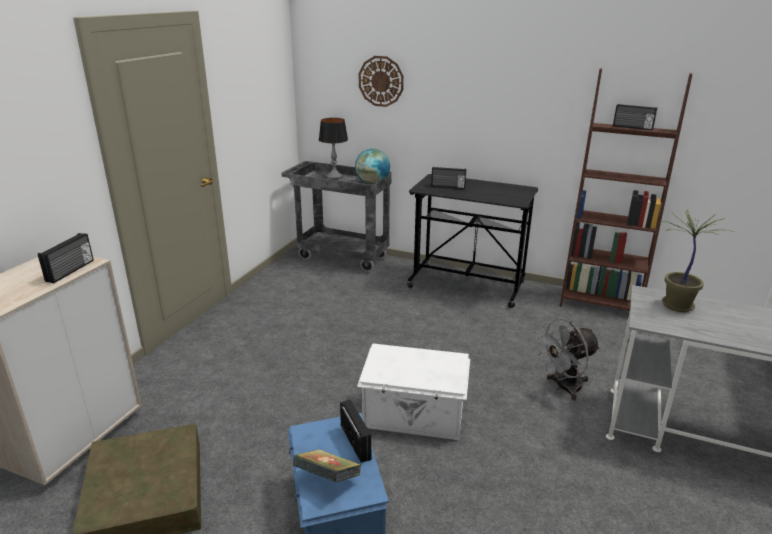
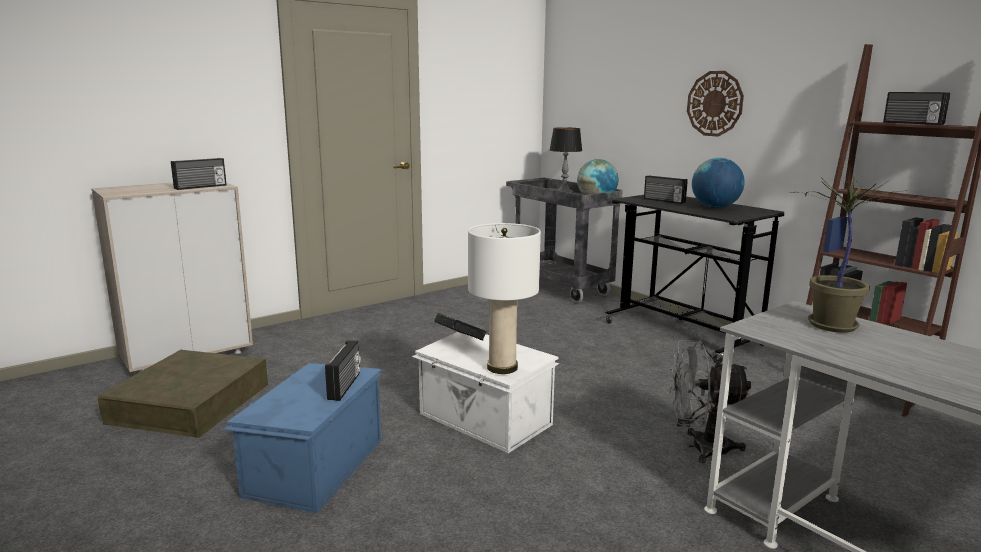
camera: 30 degrees right, 10 degrees down
(327, 479) = (284, 402): book -> book (460, 342)
(381, 81) = (620, 84): wall clock -> wall clock (715, 103)
(444, 378) = (502, 368): none -> white table lamp
(492, 190) = (715, 207): none -> globe

